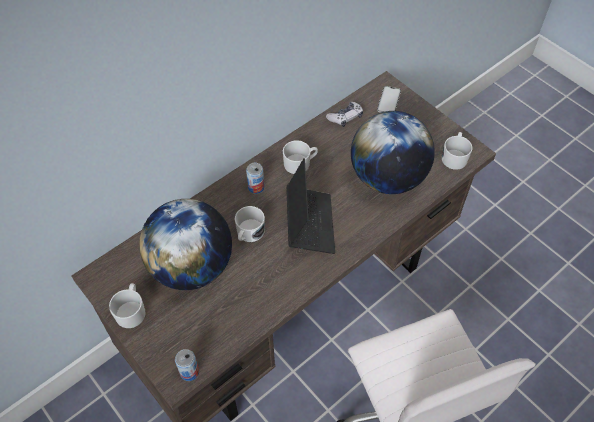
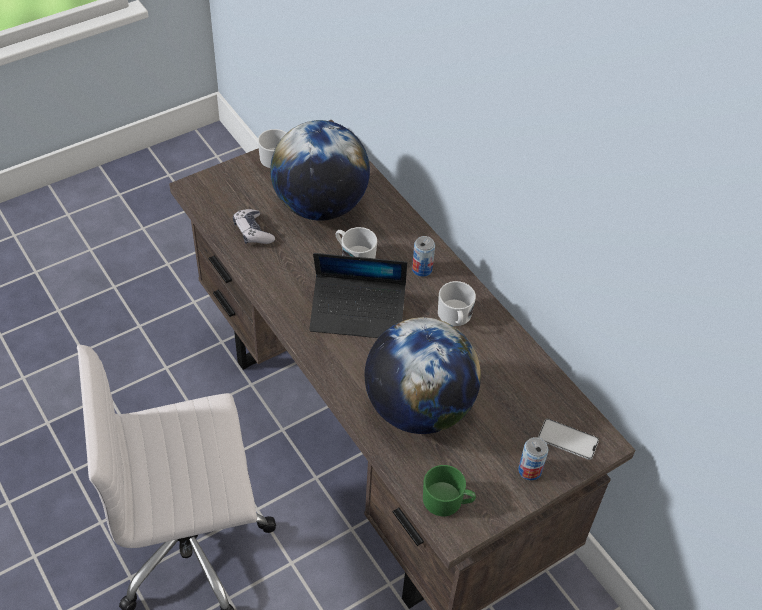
camera: 95 degrees right, 5 degrees down
(189, 372) = (199, 197): can -> can (530, 470)
(345, 117) = (535, 379): game controller -> game controller (253, 232)
(454, 157) = (447, 501): white mug -> green mug

